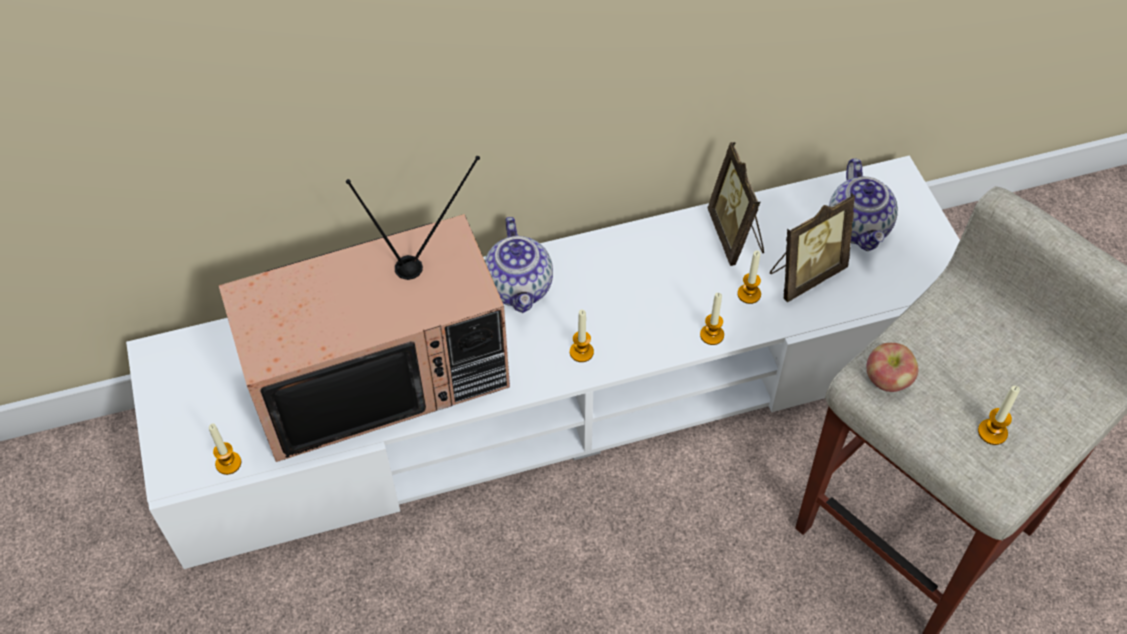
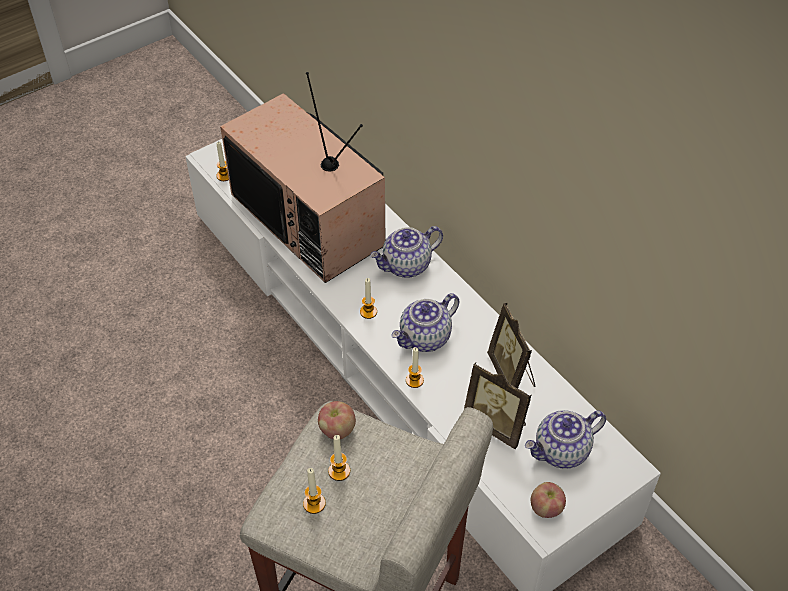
camera: 70 degrees right, 5 degrees down
(649, 304) = (425, 338): none -> teapot
(736, 236) = (512, 374): picture frame -> picture frame turned 75 degrees counterclockwise
(749, 294) = (461, 394): candle -> candle (339, 471)
(928, 267) = (546, 508): none -> apple

